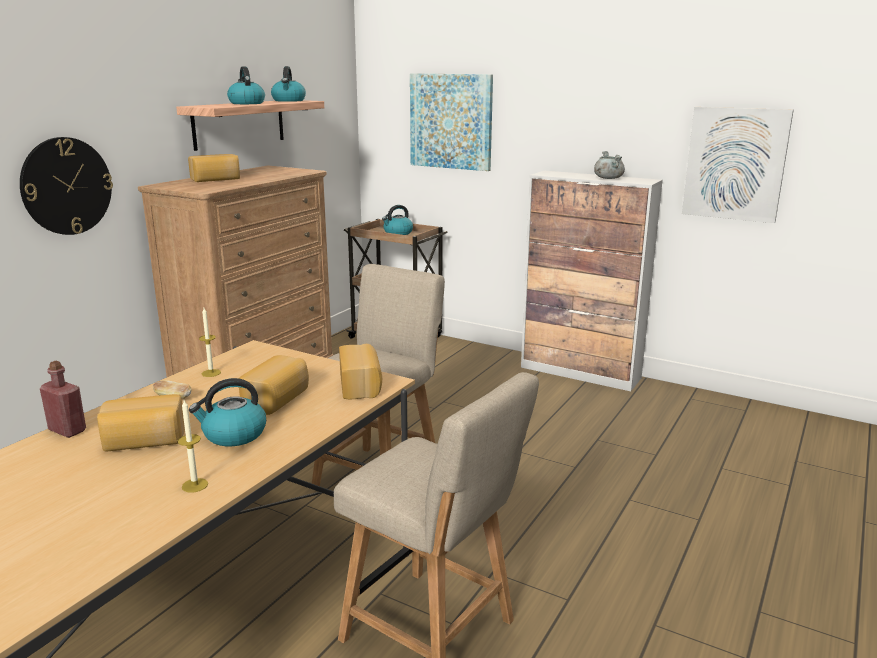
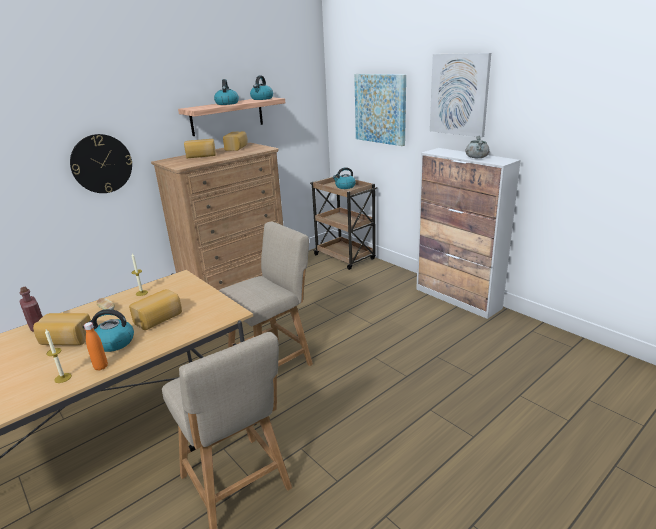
camera: 20 degrees right, 5 degrees up
(246, 464) = (101, 367): none -> orange bottle
(361, 386) = (216, 314): bread -> bread (237, 148)
(735, 164) = (578, 150): picture -> picture (459, 94)

